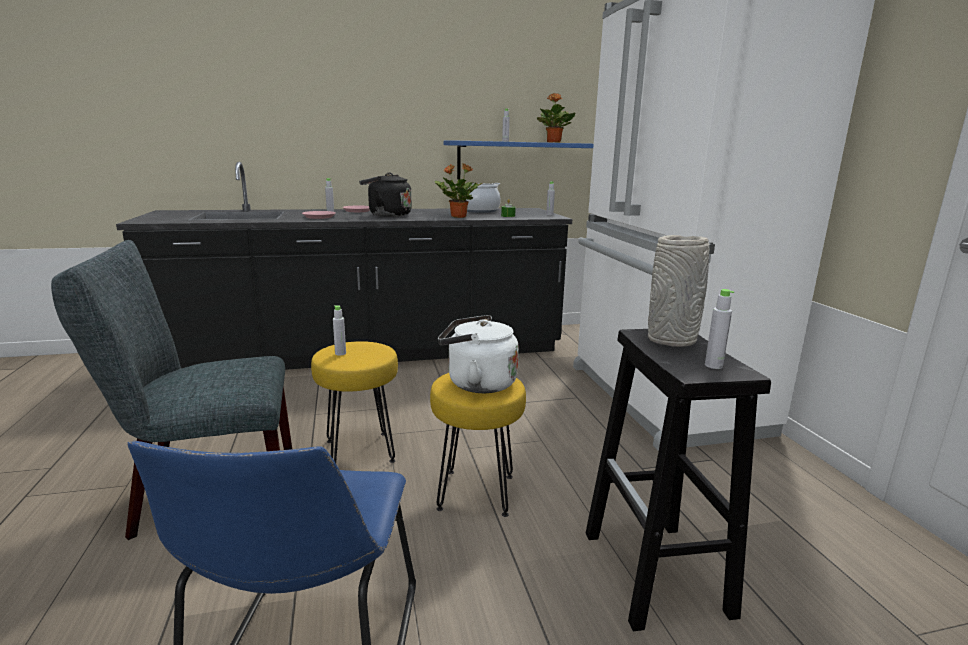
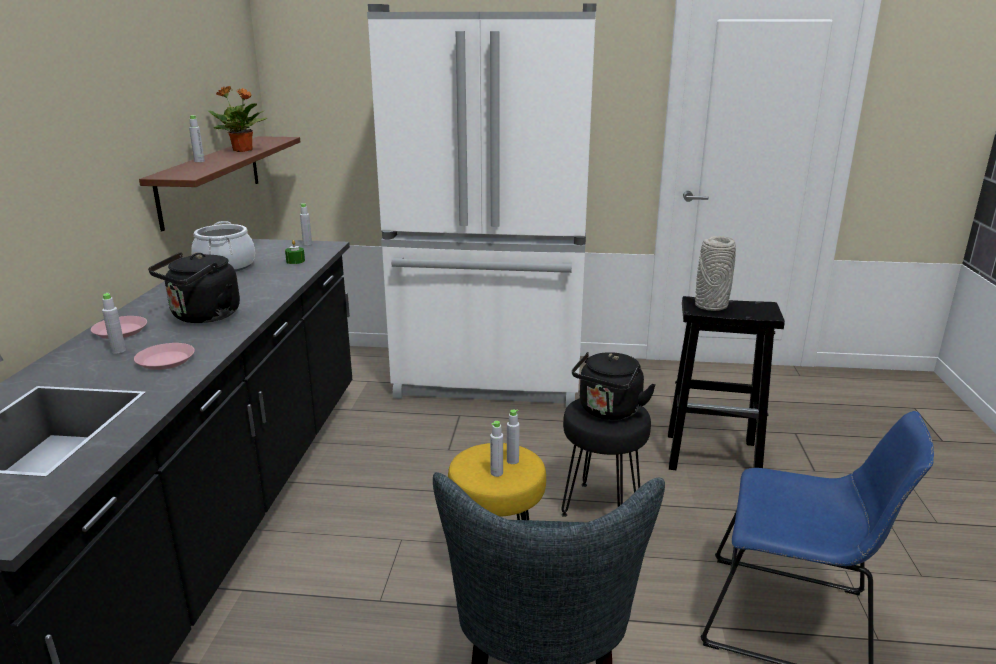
camera: 70 degrees left, 5 degrees up
(458, 217) = (272, 283): potted plant -> none
(477, 383) = (608, 411): white kettle -> black kettle
(477, 492) = (600, 506): yellow stool -> black stool
(531, 161) = (211, 179): blue shelf -> brown shelf
(713, 365) = (756, 308): grey bottle -> grey bottle (512, 461)

